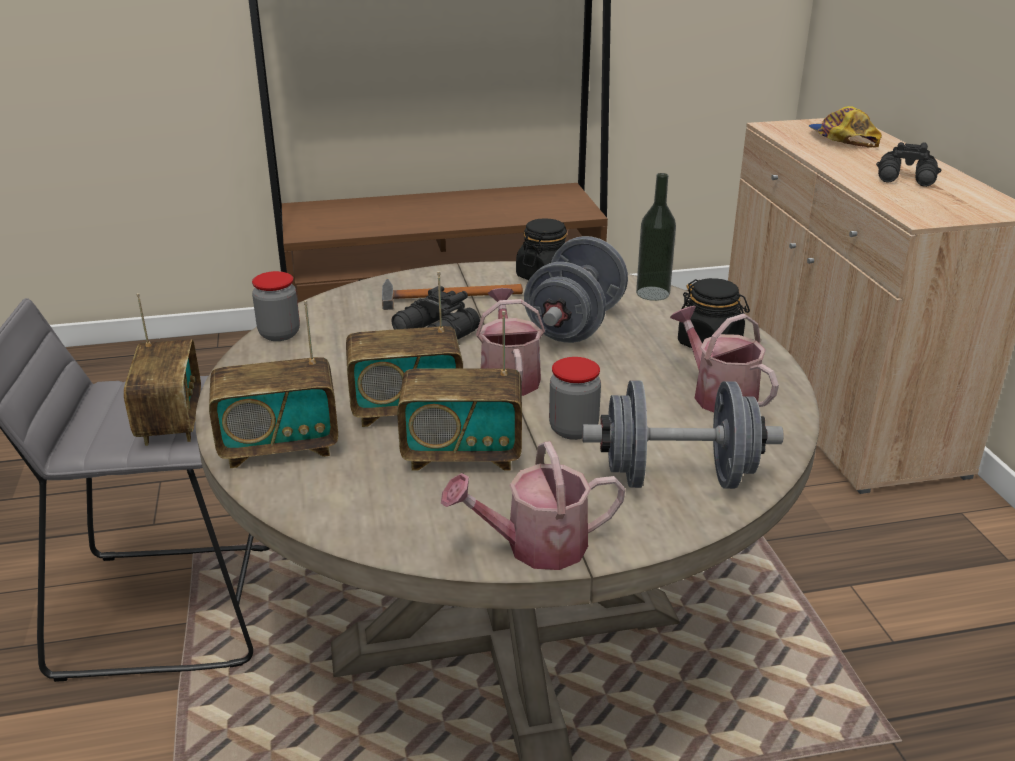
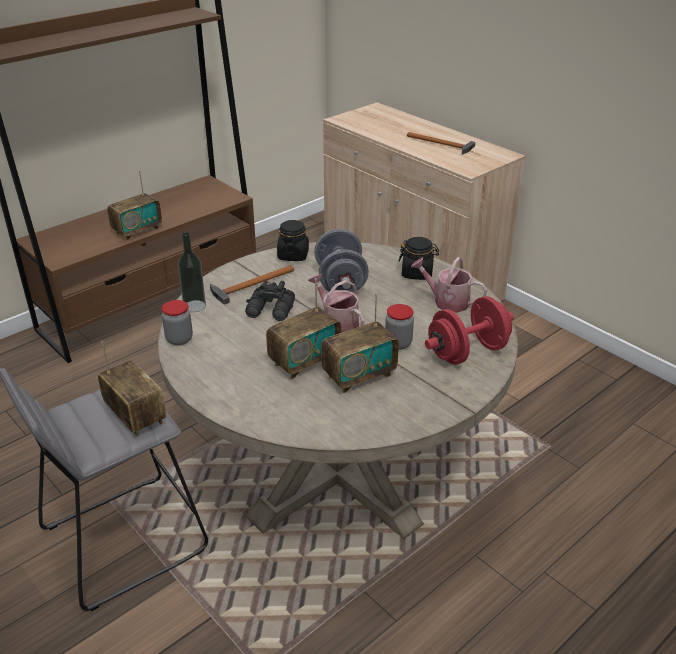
camera: 30 degrees left, 5 degrees up
(279, 447) = (260, 405): radio -> radio (137, 231)
(535, 546) = (438, 409): watering can -> none
(653, 293) = (362, 250): bottle -> bottle (194, 306)
(677, 478) = (467, 352): grey dumbbell -> red dumbbell
(841, 139) = (386, 122): cap -> none
(907, 179) = (442, 144): black binoculars -> hammer

